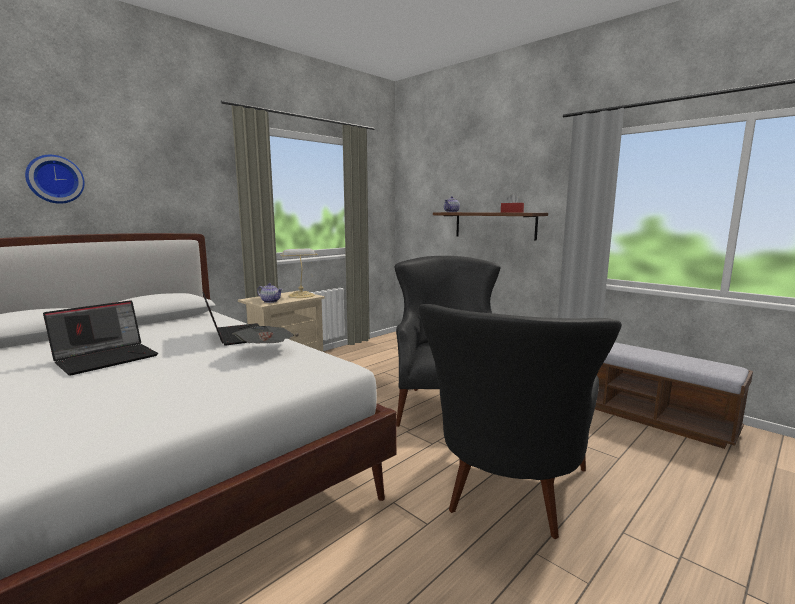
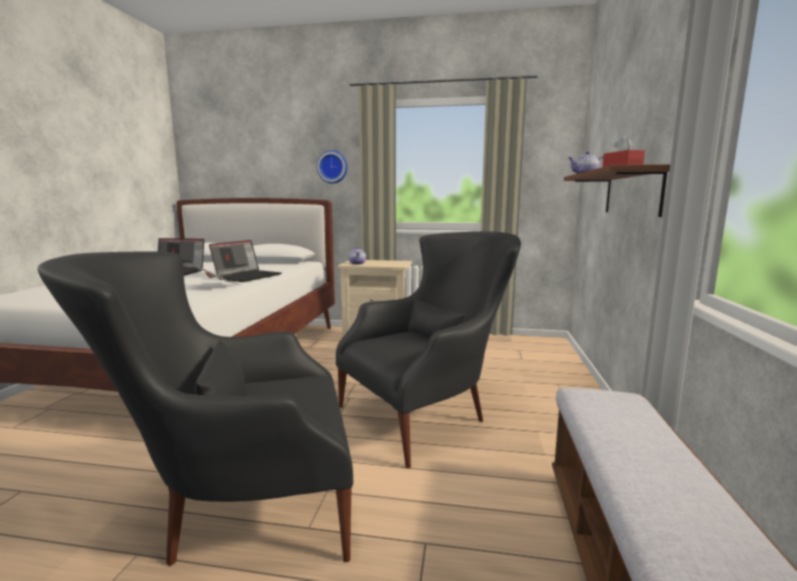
camera: 55 degrees right, 0 degrees up
(55, 179) = (245, 161): wall clock -> wall clock (332, 167)
(300, 295) = (394, 263): table lamp -> none

